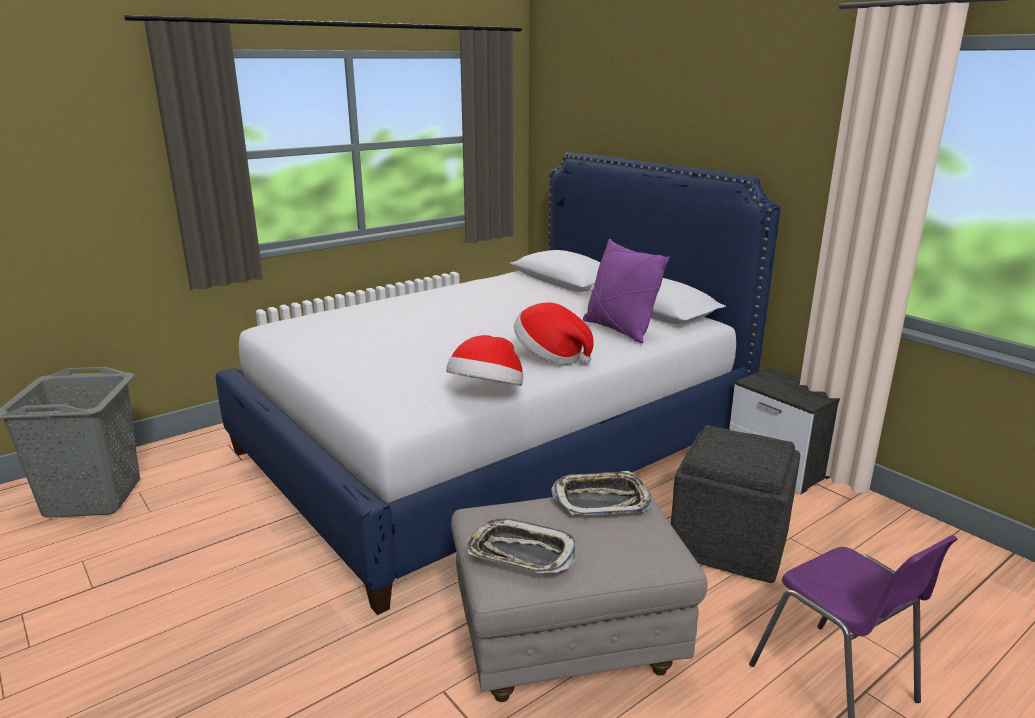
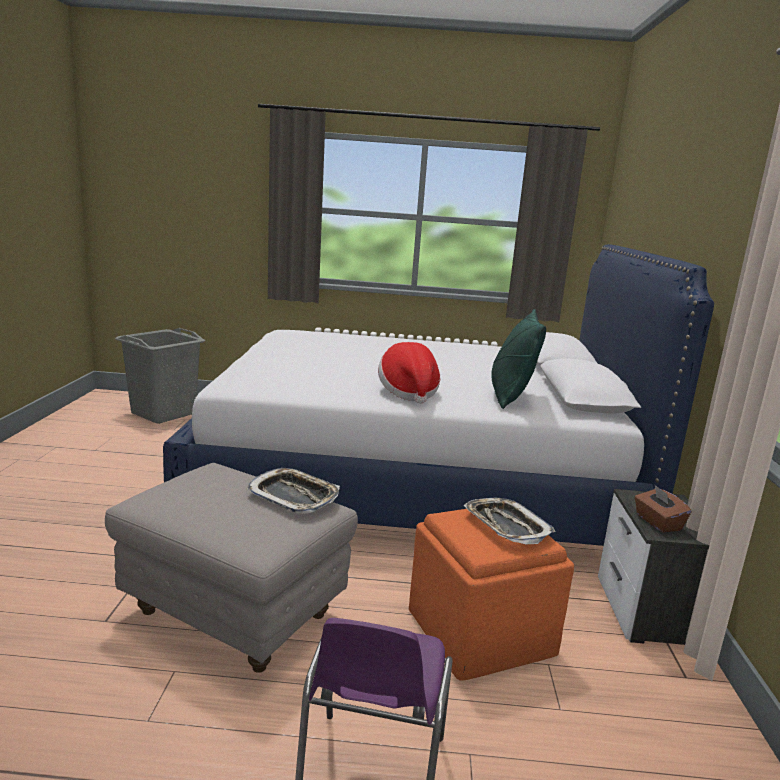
camera: 40 degrees right, 5 degrees down
(487, 393) = (308, 393): hat -> none
(520, 553) = (178, 494): tray -> tray (506, 526)
(619, 330) = (510, 397): purple pillow -> green pillow
(728, 543) = (478, 632): grey ottoman -> orange ottoman
(796, 395) = (657, 522): none -> brown tissue box

